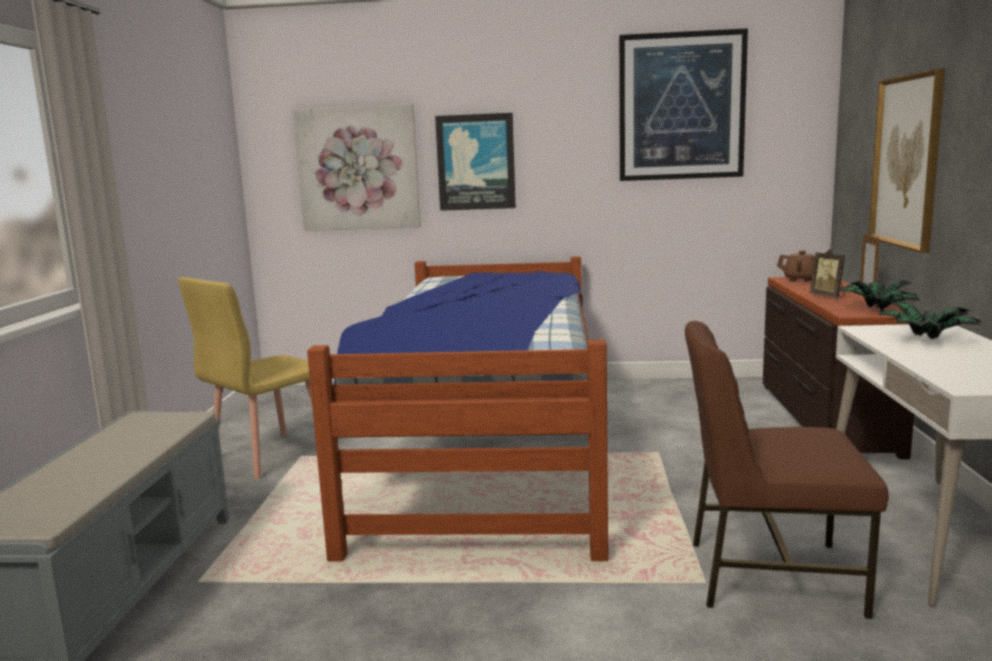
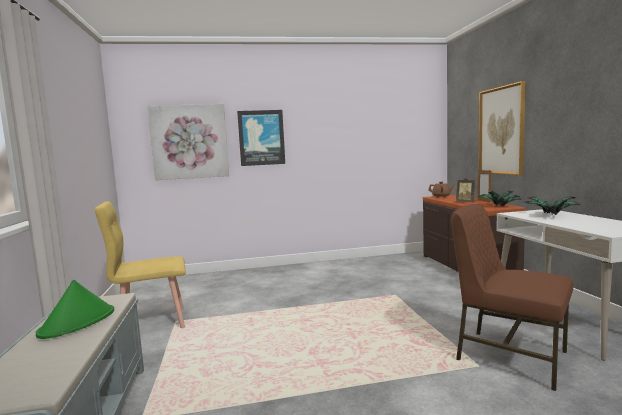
camera: 15 degrees left, 5 degrees down
(125, 445) = (78, 322): none -> green hat
(270, 454) = (152, 322): yellow chair -> yellow chair turned 45 degrees clockwise
(486, 448) = (294, 303): bed -> none
(681, 106) = (372, 108): picture -> none
(769, 575) = (509, 356): brown chair -> brown chair turned 45 degrees clockwise

